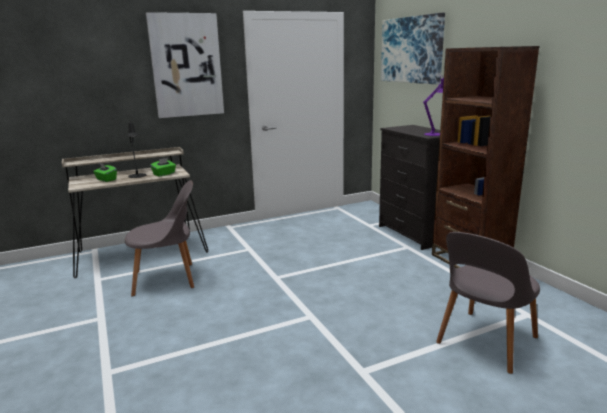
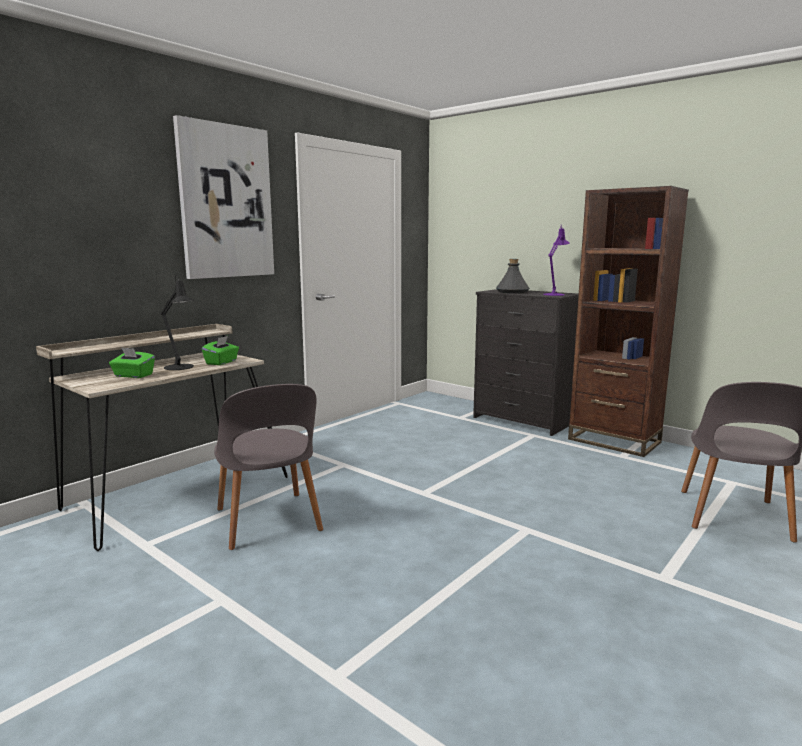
camera: 25 degrees left, 5 degrees down
(167, 279) = (268, 522): grey chair -> grey chair turned 105 degrees clockwise
(408, 129) = (512, 292): none -> grey bottle
(411, 50) = (493, 199): picture -> none

